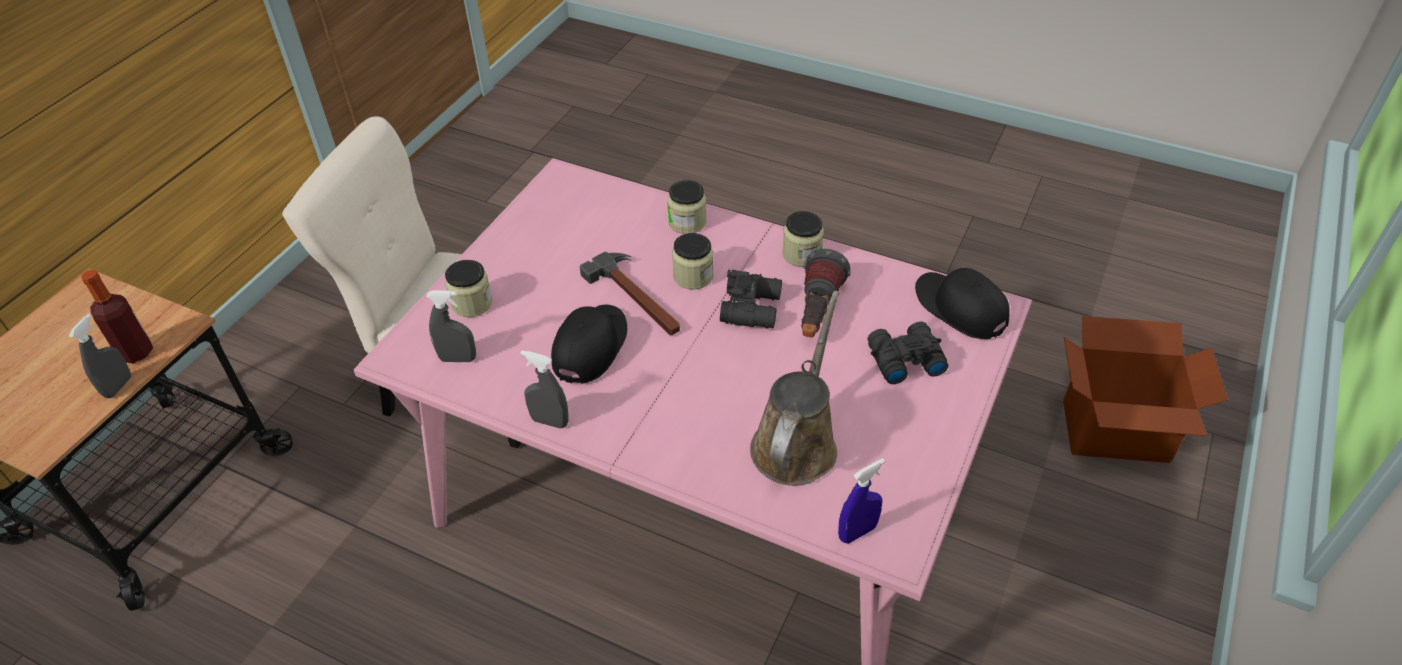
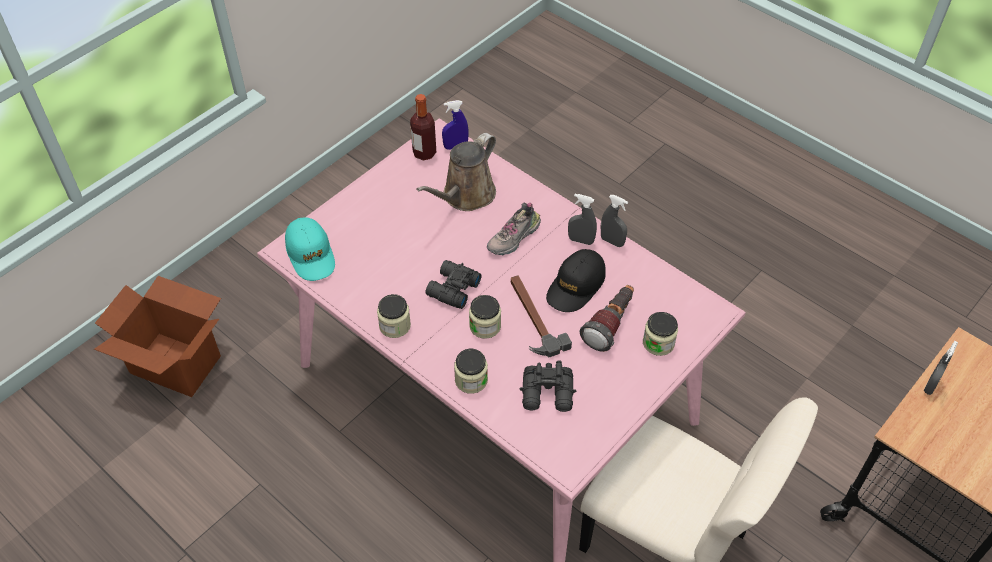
camera: 165 degrees left, 5 degrees up
(136, 352) = (929, 415): bottle -> bottle (424, 153)
(458, 359) = (670, 299): grey spray bottle -> grey spray bottle (581, 240)
(696, 392) = (514, 238): none -> shoe
(817, 314) = (410, 274): flashlight -> flashlight (610, 325)
(903, 359) = (372, 229): black binoculars -> black binoculars (548, 394)
(960, 308) = (311, 254): black cap -> turquoise cap

